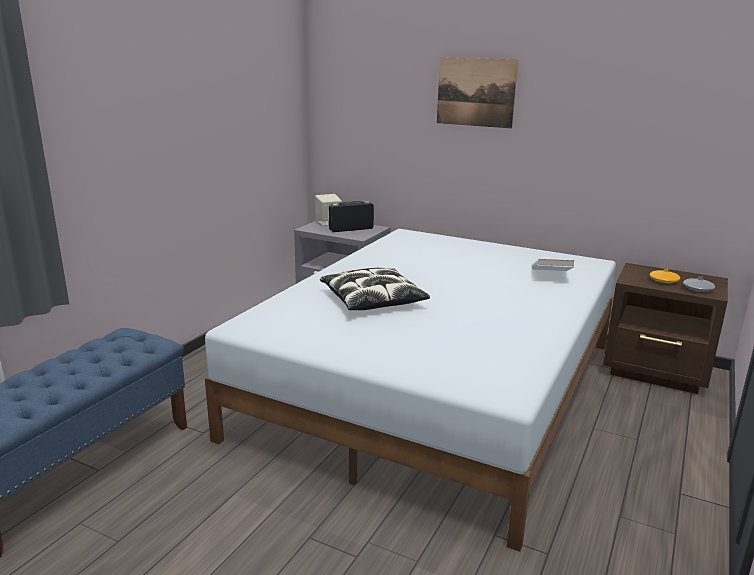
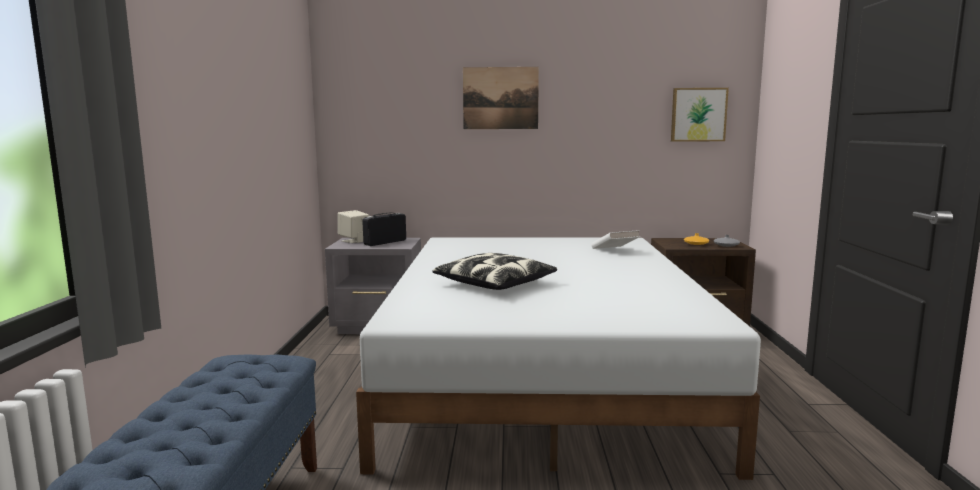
camera: 25 degrees left, 10 degrees down
(703, 125) = (698, 114): none -> picture

